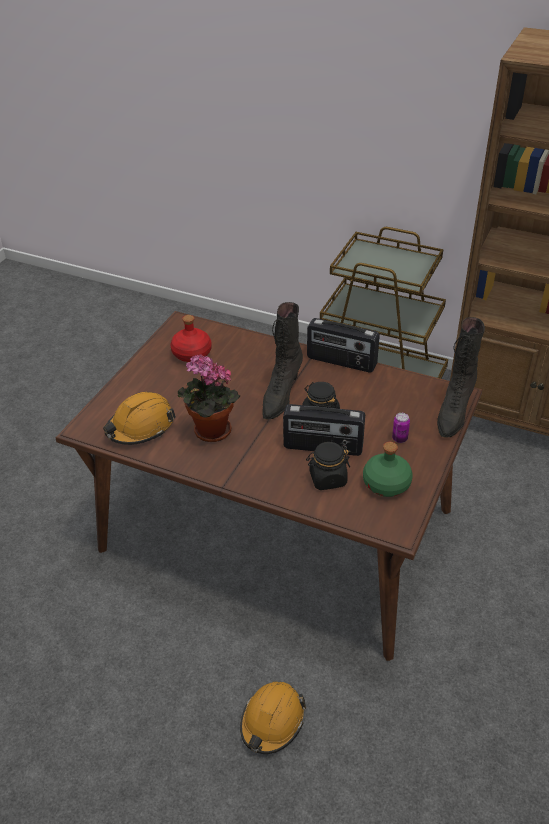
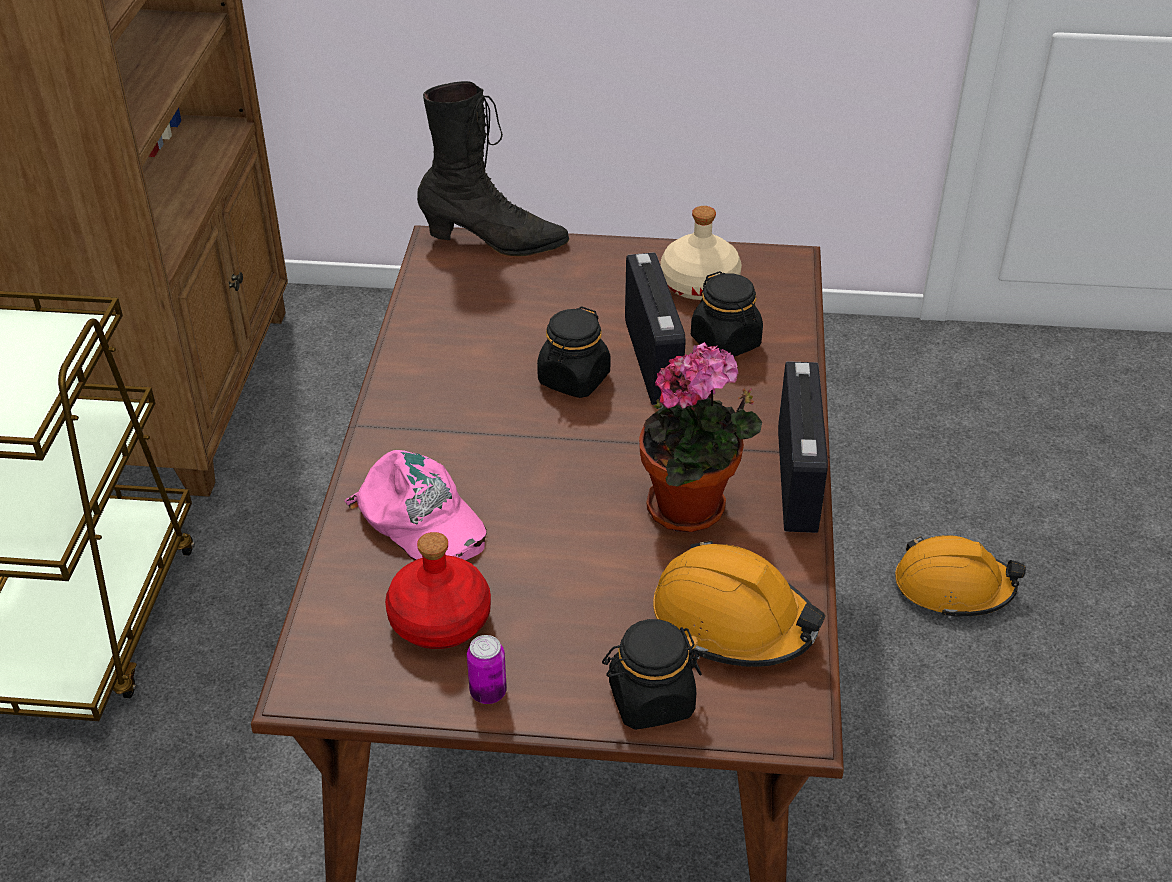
camera: 110 degrees left, 0 degrees up
(119, 395) = (650, 700): none -> black jar
(248, 356) = (420, 519): none -> pink cap
(281, 396) = (535, 441): black boot -> none
(341, 362) = (394, 384): radio -> radio (799, 480)
(386, 484) = (700, 284): green bottle -> beige bottle
(399, 439) = (587, 286): can -> can (488, 692)

